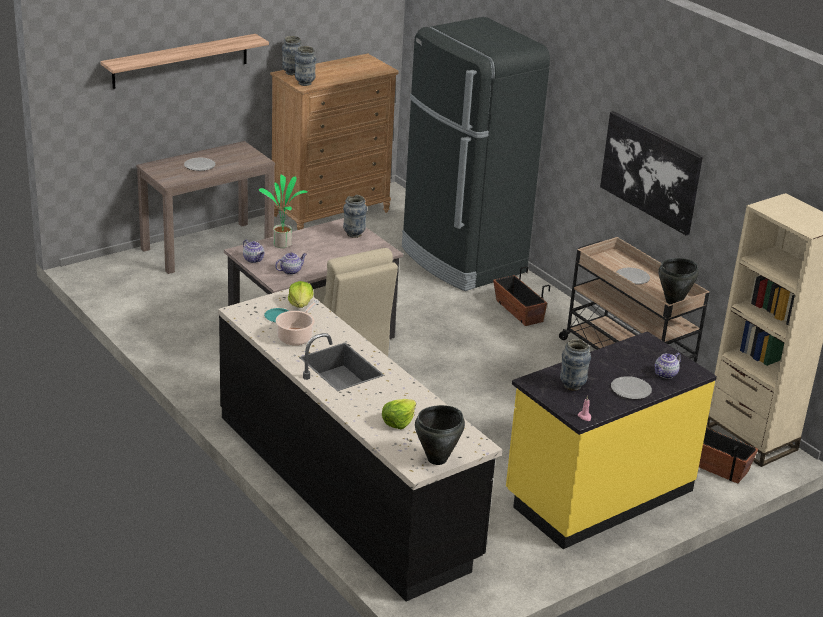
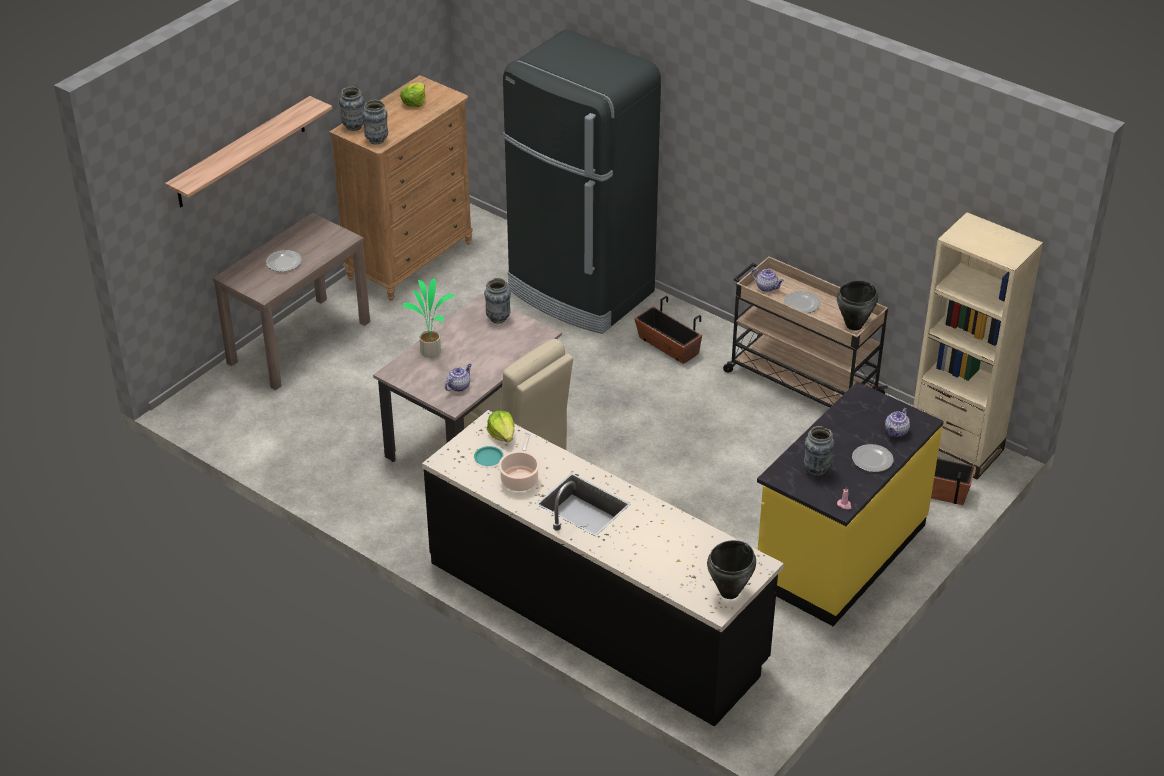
camera: 15 degrees left, 10 degrees up
(254, 260) = (412, 381): teapot -> teapot (767, 287)
(398, 422) = (672, 557): lettuce -> lettuce (414, 102)
(651, 171) = (801, 189): picture -> none

